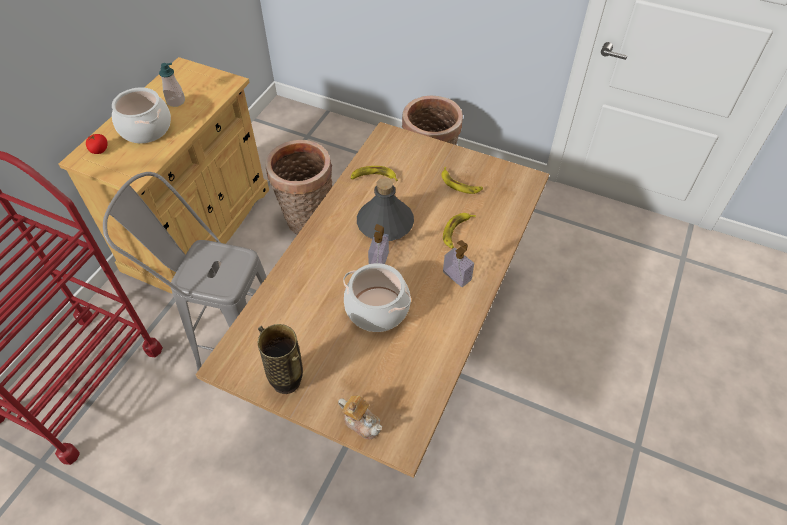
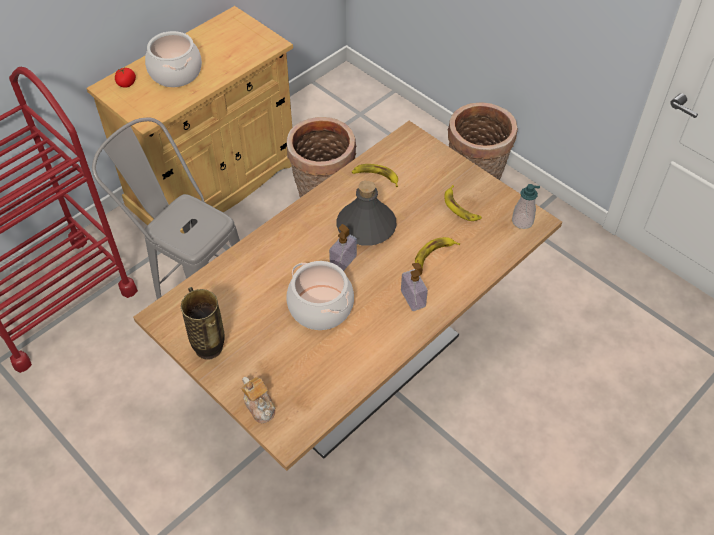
camera: 20 degrees right, 0 degrees up
(176, 101) = (214, 52): soap dispenser -> soap dispenser (522, 221)

